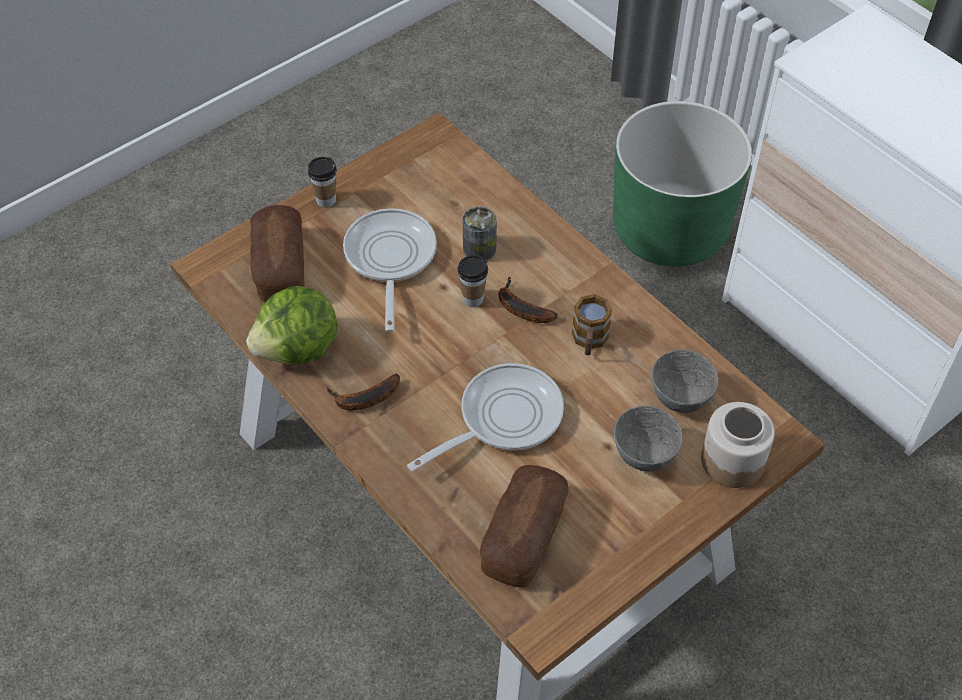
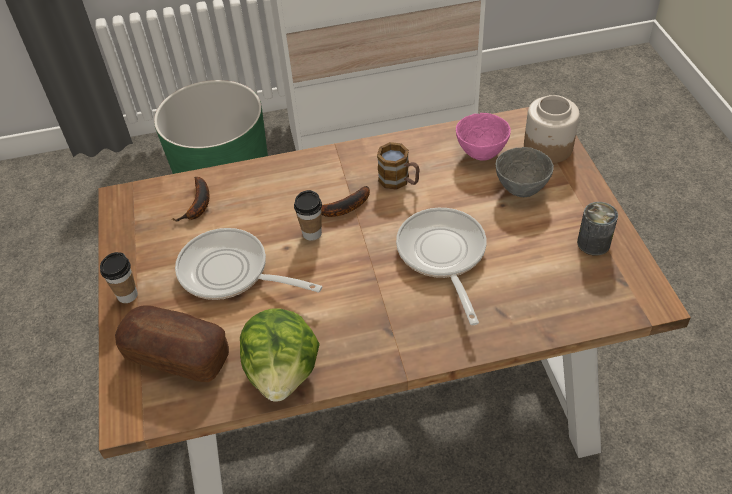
camera: 60 degrees left, 5 degrees down
(363, 399) = (369, 341): banana -> banana (198, 205)
(479, 249) = (264, 212): can -> can (593, 243)
(523, 537) = (562, 282): bread -> none
(679, 400) = (481, 154): grey bowl -> pink bowl

